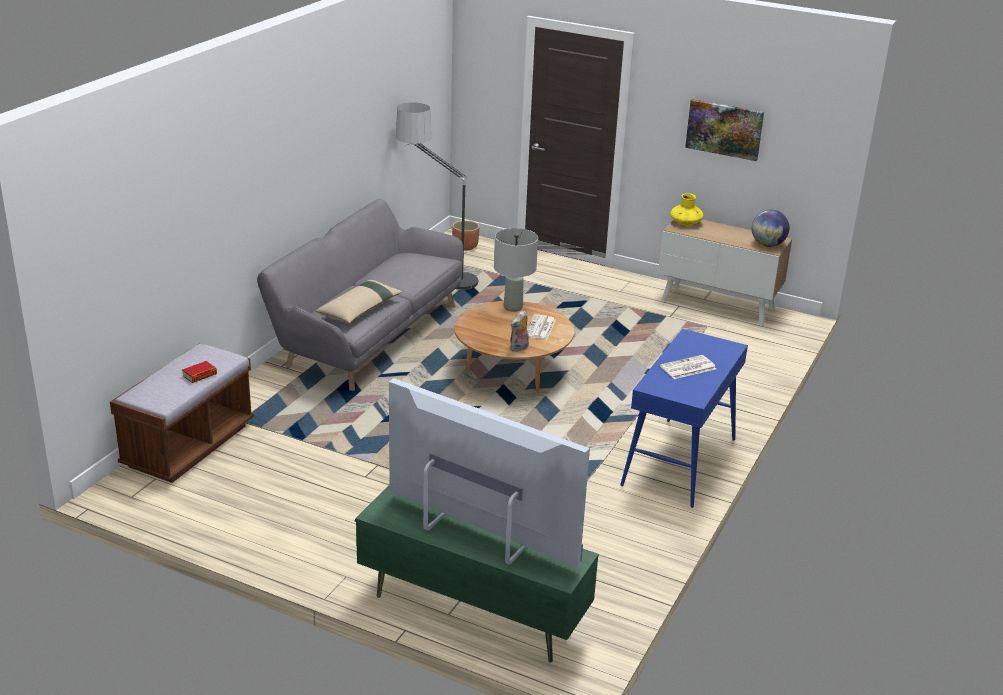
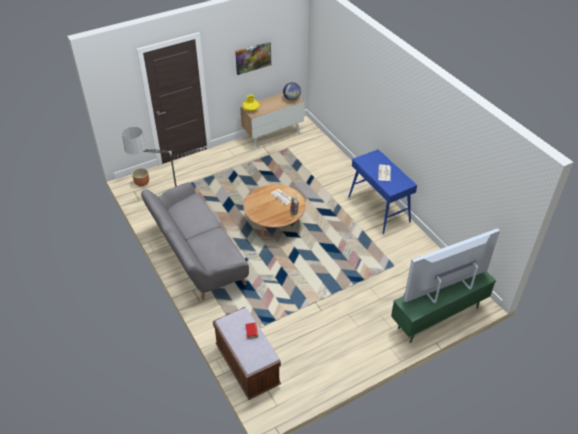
camera: 55 degrees left, 15 degrees up
(360, 309) = (219, 247): beige pillow -> none
(513, 307) = (256, 196): grey table lamp -> none

